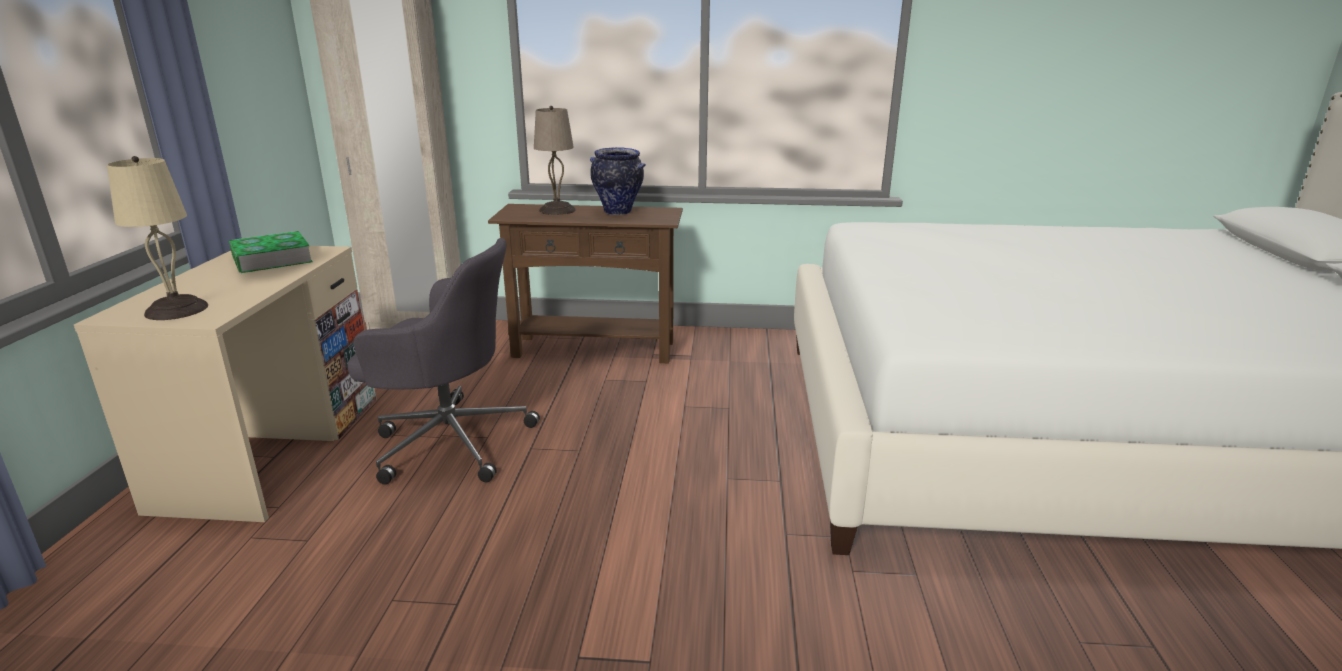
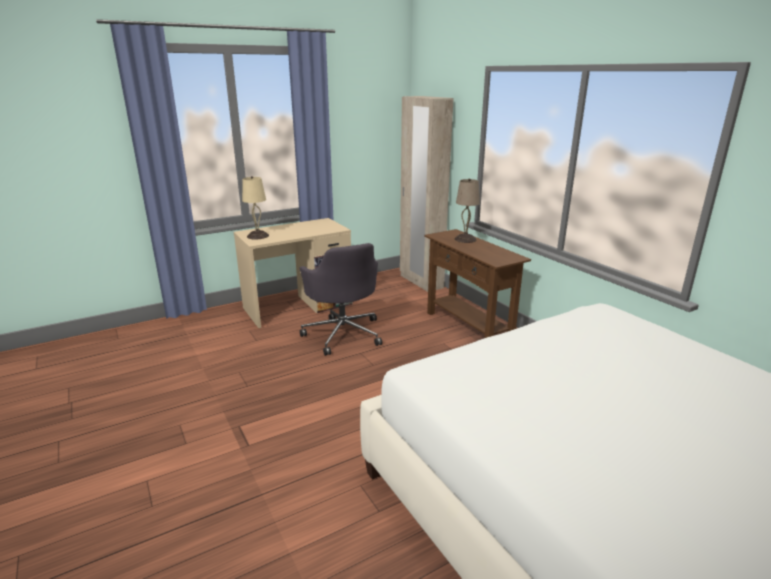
camera: 55 degrees right, 0 degrees up
(271, 259) = (318, 226): book -> none
(618, 212) = (489, 250): vase -> none

